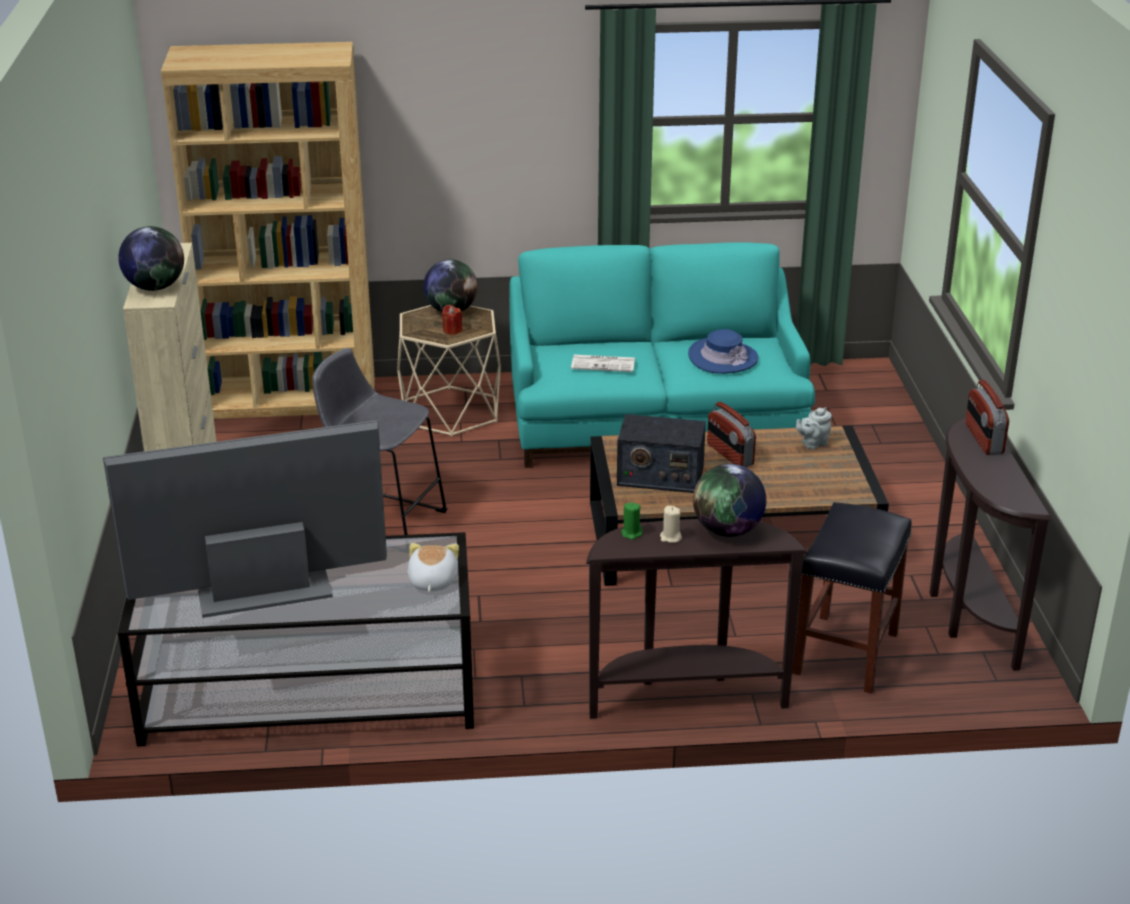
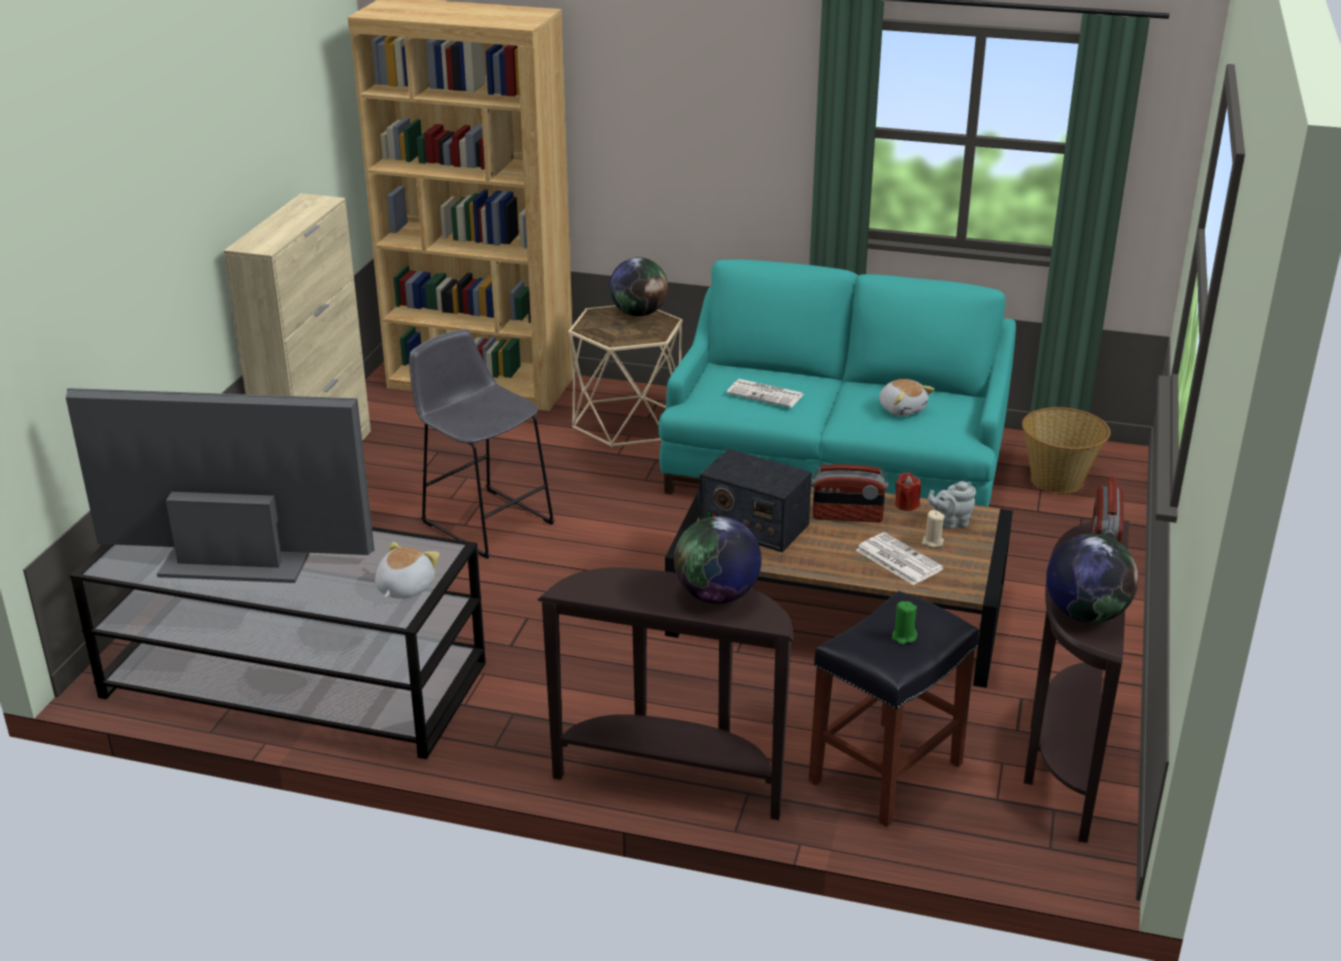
camera: 20 degrees right, 0 degrees up
(155, 287) = (271, 234): globe -> globe (1085, 614)
(452, 330) = (624, 333): red candle -> red candle (906, 505)
(631, 533) = (608, 577): green candle -> green candle (903, 637)
(670, 537) = (647, 590): beige candle -> beige candle (932, 542)
(722, 357) = (902, 409): blue hat -> plush toy
(729, 455) = (847, 517): radio -> radio turned 75 degrees counterclockwise
(791, 481) = (897, 559): none -> newspaper
(836, 397) = (1058, 480): none -> basket

